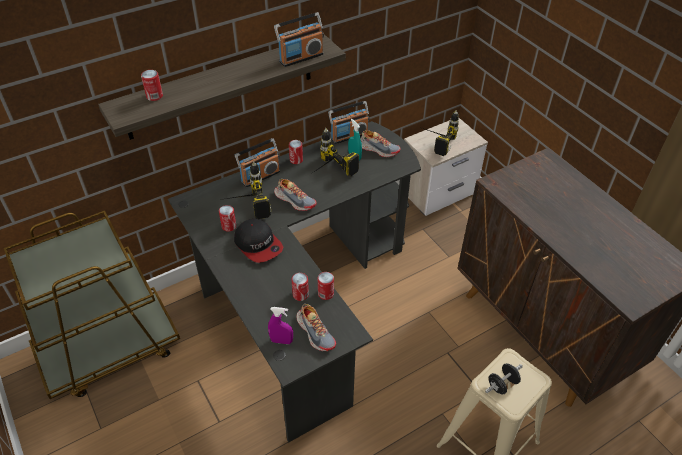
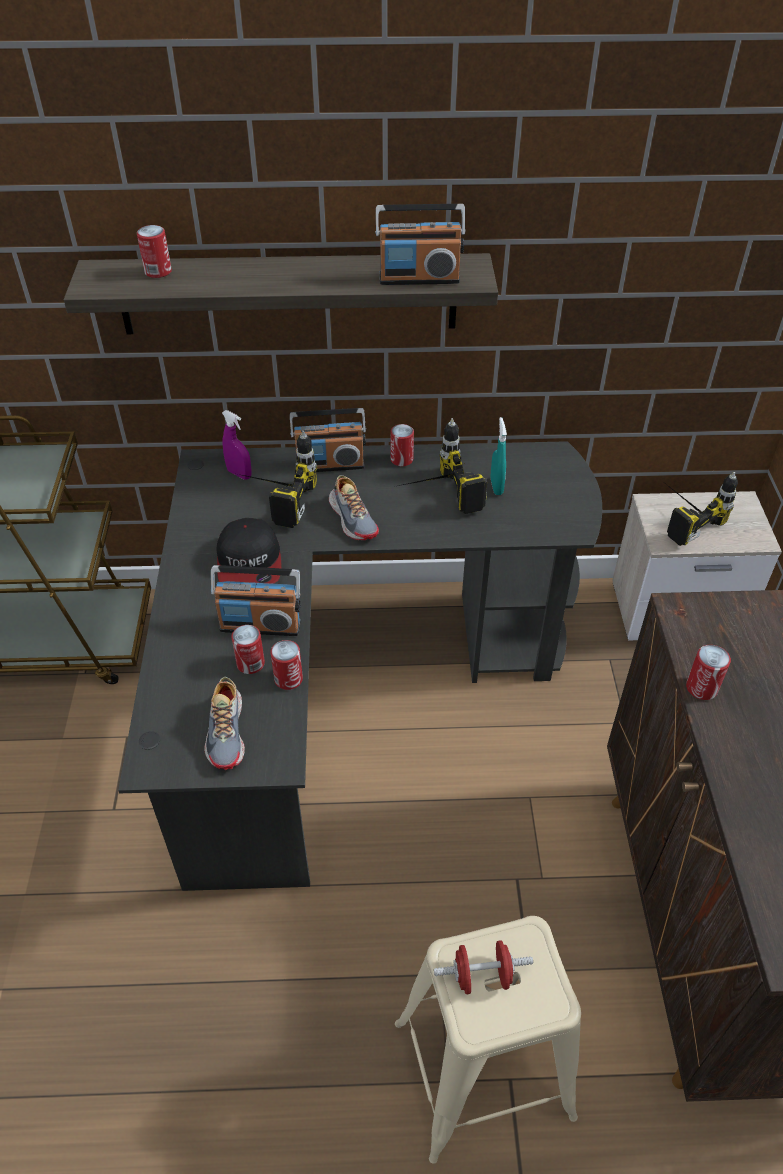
camera: 30 degrees right, 0 degrees up
(229, 226) = (230, 520): can -> can (701, 688)
(281, 341) = (168, 720): purple spray bottle -> purple spray bottle (239, 474)
(349, 136) = (512, 451): radio -> radio (260, 625)
(378, 149) = (544, 488): shoe -> none
(502, 384) = (482, 976): black dumbbell -> red dumbbell

